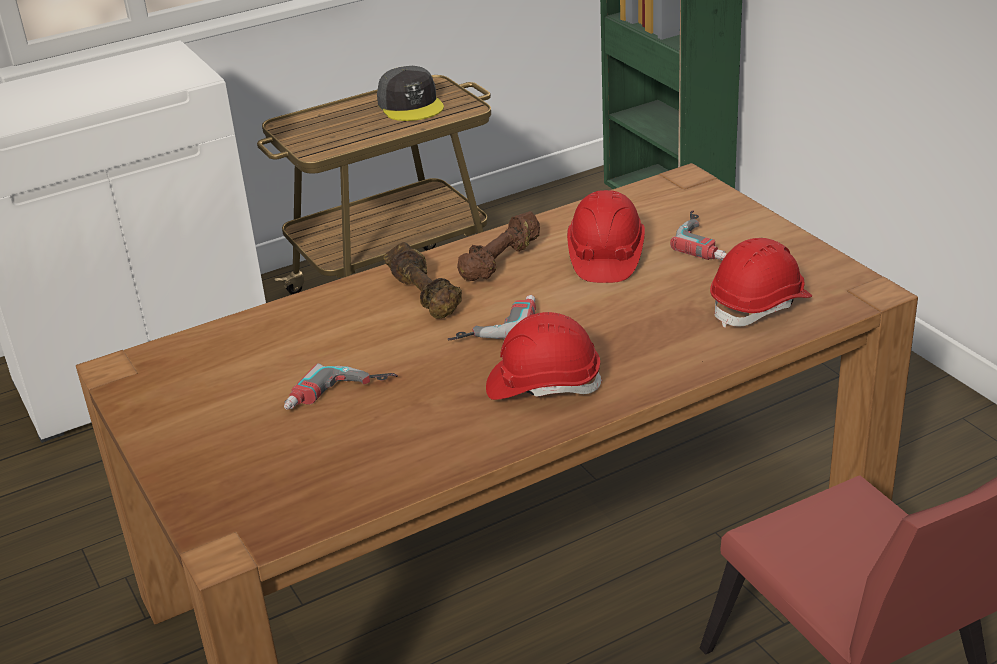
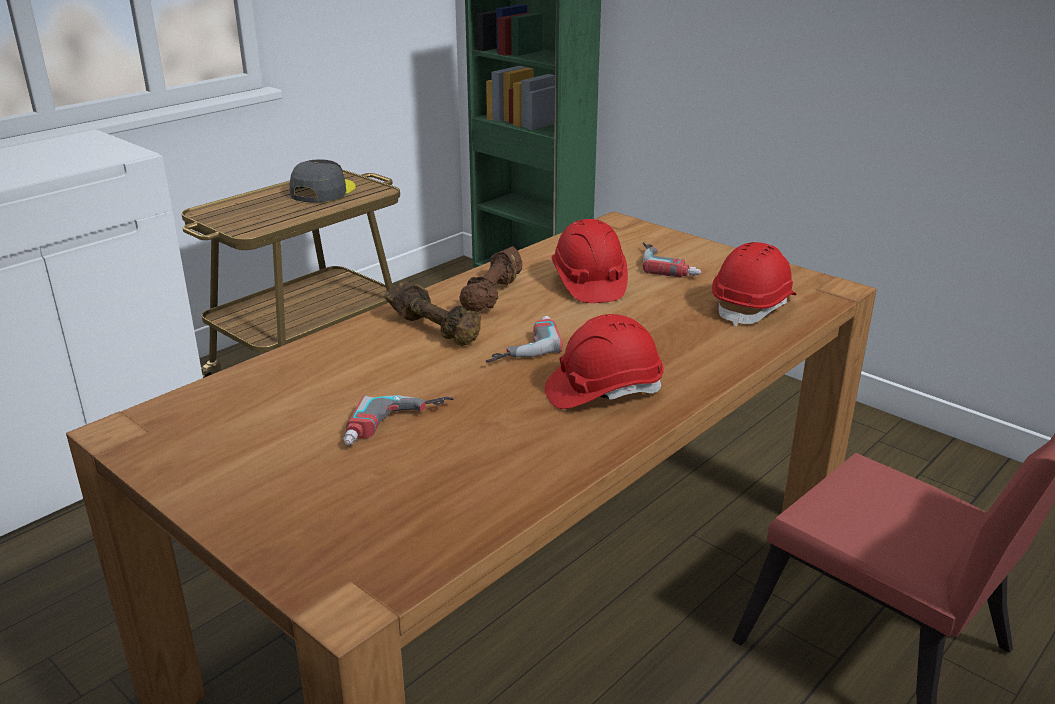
camera: 20 degrees left, 5 degrees down
(411, 105) = (322, 191): grey cap -> grey cap turned 120 degrees counterclockwise

